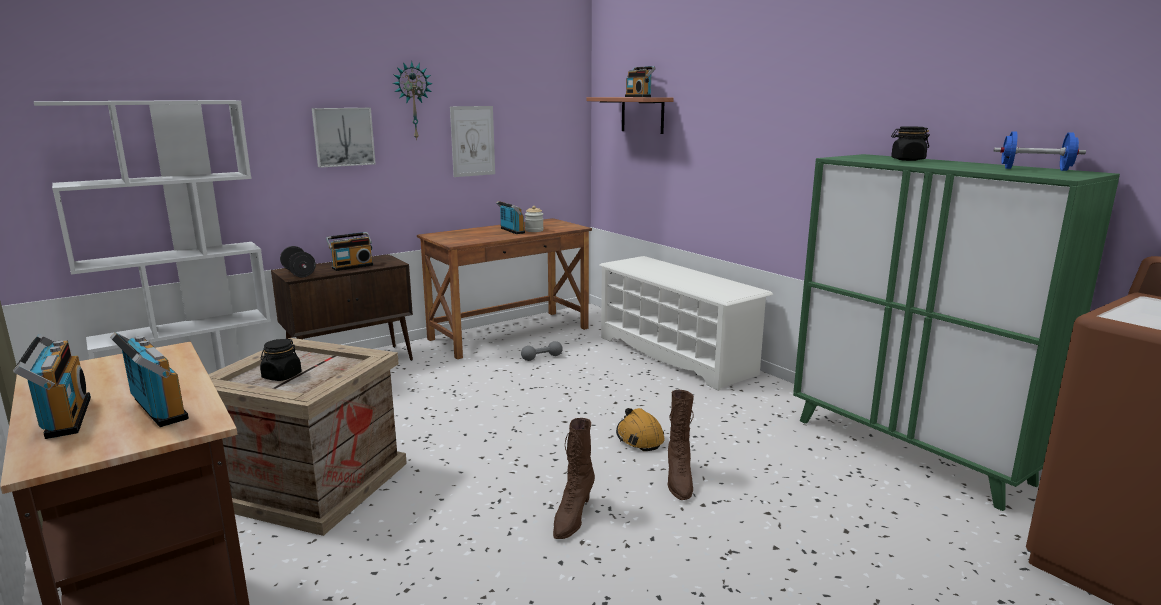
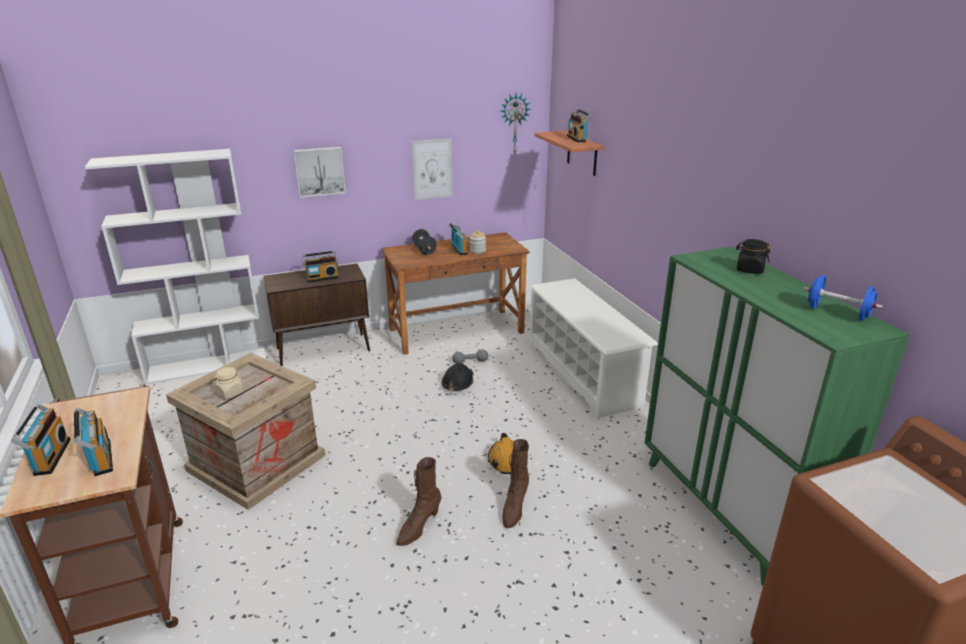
camera: 15 degrees right, 10 degrees up
(281, 376) = (230, 393): black jar -> beige jar
(299, 273) = (280, 283): black dumbbell -> black dumbbell (424, 250)
(412, 101) = (378, 139): wall clock -> wall clock (514, 123)
(538, 377) = (457, 383): none -> black hard hat

